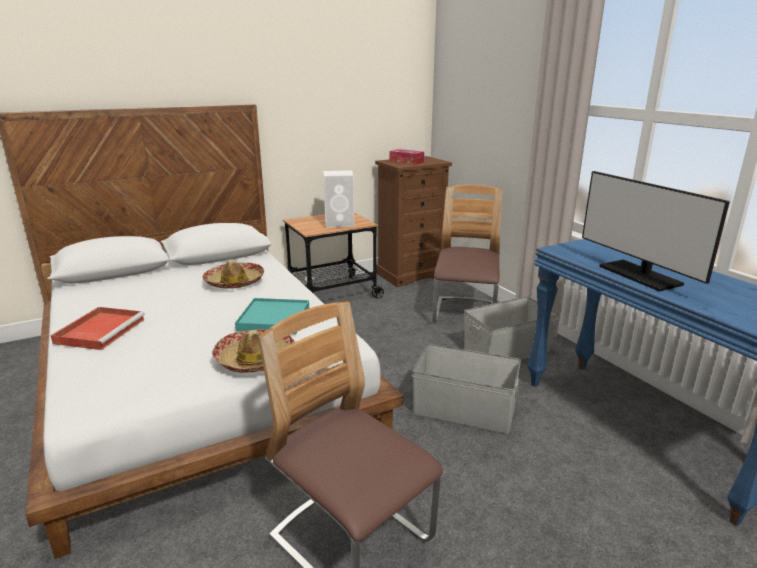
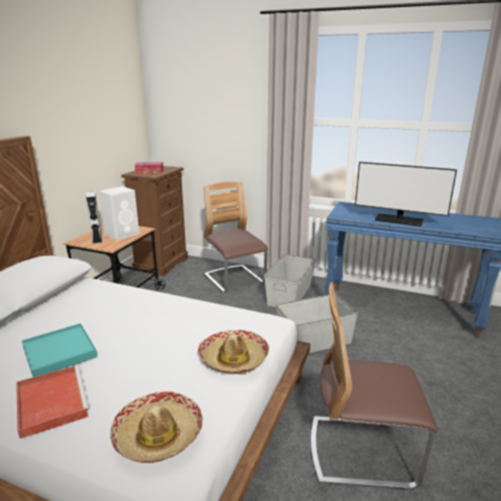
camera: 40 degrees left, 0 degrees up
(234, 282) = (103, 309): hat -> hat (158, 435)
(274, 319) = (193, 325): turquoise tray -> turquoise tray (60, 352)
(312, 222) = (97, 239): none -> grey speaker

